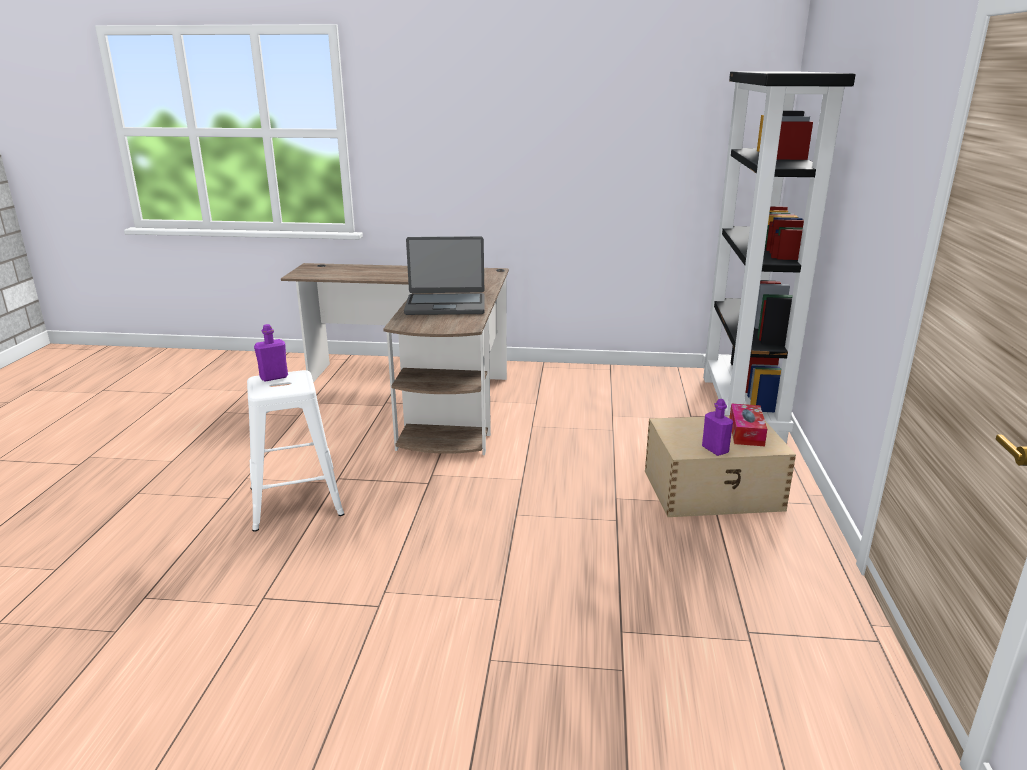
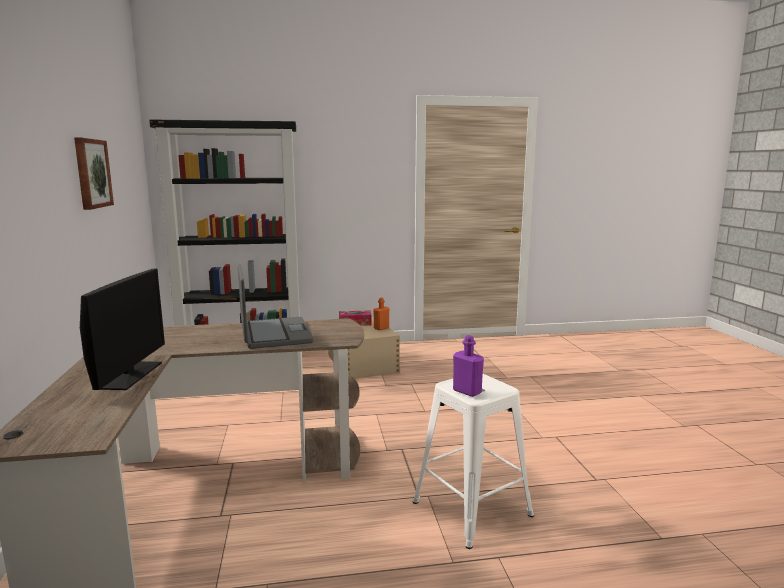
camera: 105 degrees left, 10 degrees down
(386, 276) = (129, 375): none -> monitor
(588, 135) = (92, 173): none -> picture
(715, 450) = (381, 328): purple bottle -> orange bottle

